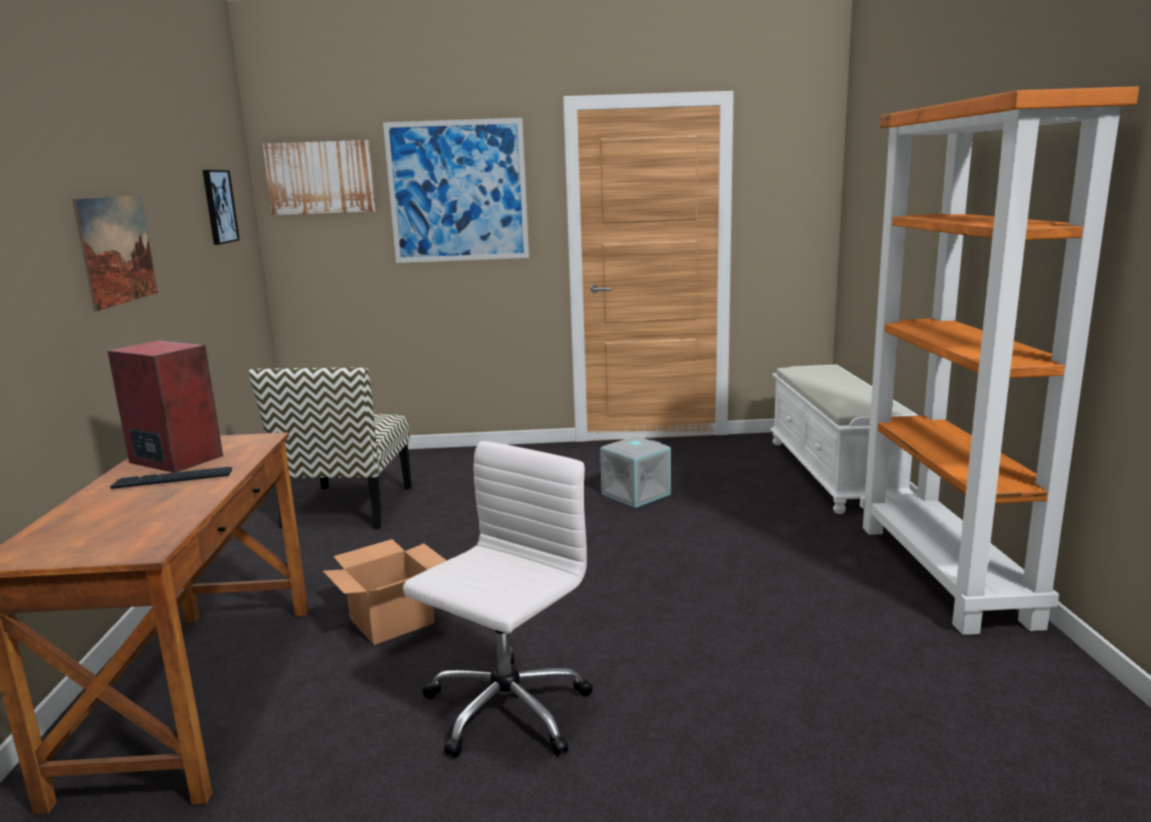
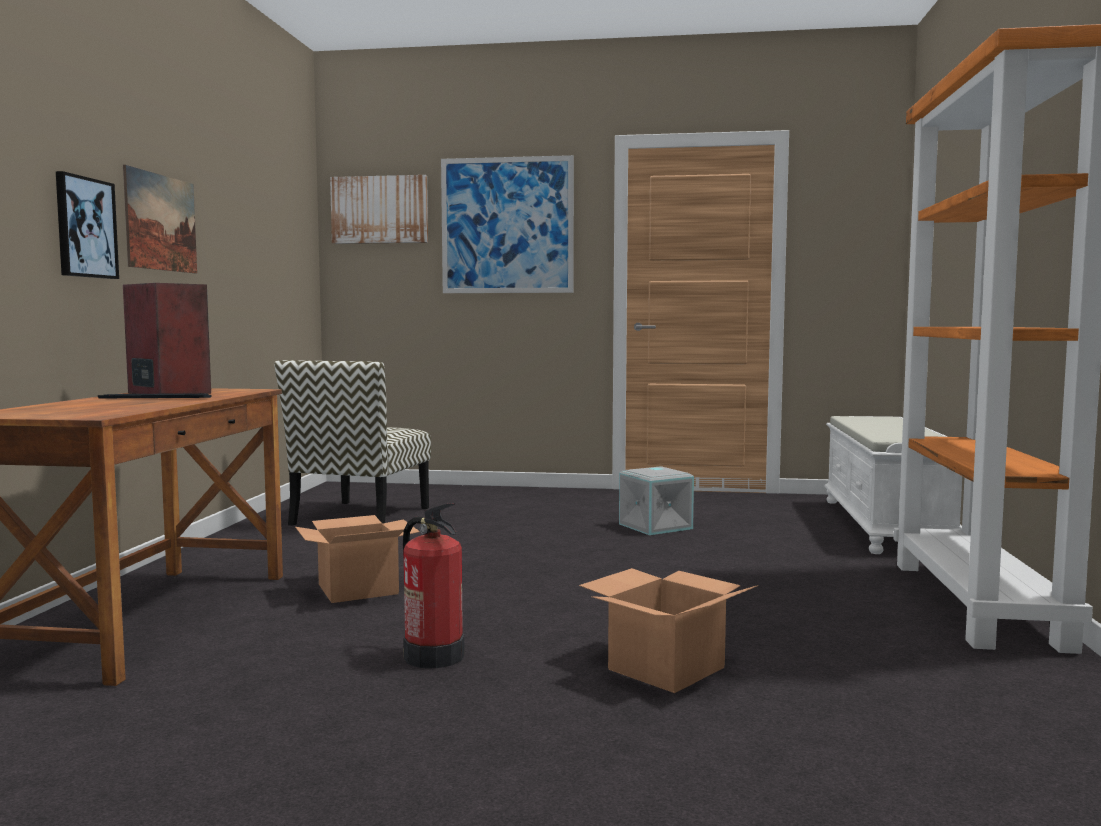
camera: 10 degrees right, 10 degrees down
(219, 206) = (276, 221): picture -> picture (85, 227)
(504, 711) = (433, 656): white office chair -> fire extinguisher
(721, 699) = (666, 669): none -> cardboard box

